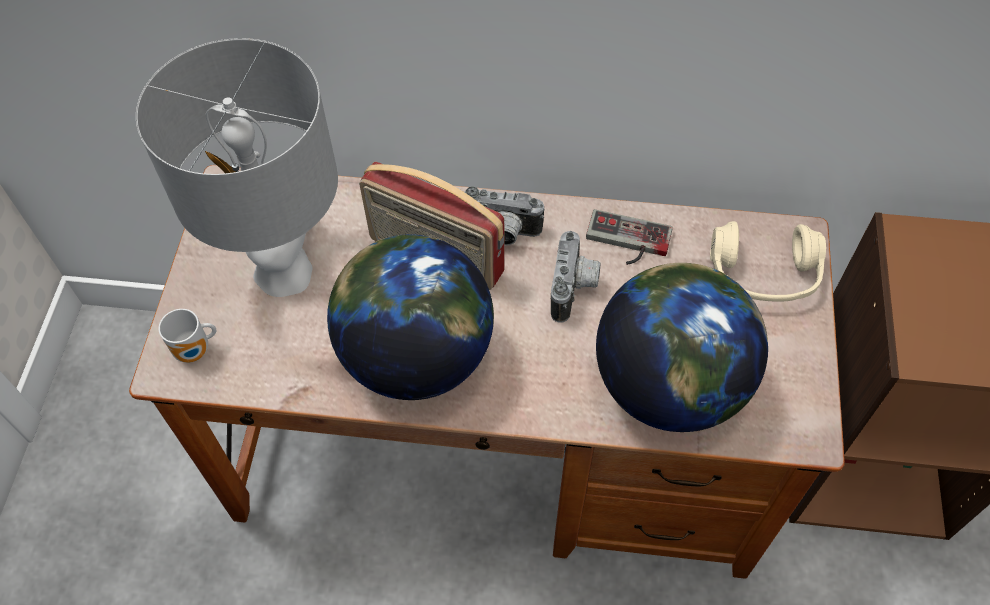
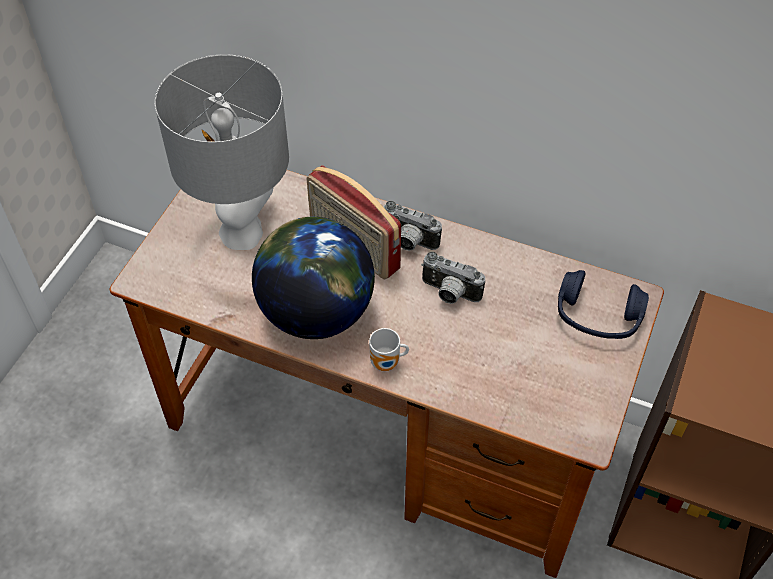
camera: 15 degrees right, 5 degrees down
(196, 351) = (162, 272): mug -> mug (387, 364)
(575, 289) = (449, 293): camera -> camera turned 90 degrees clockwise
(626, 242) = (500, 270): game controller -> none
(669, 384) = (495, 377): globe -> none
(763, 274) = (597, 316): beige headphones -> blue headphones

